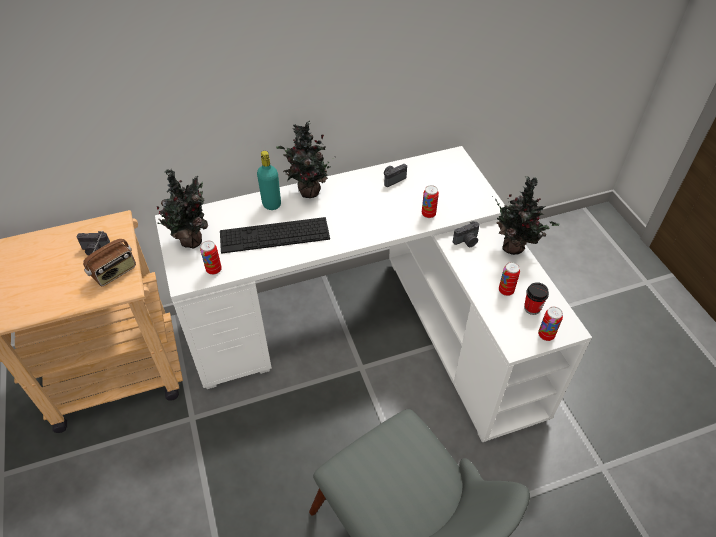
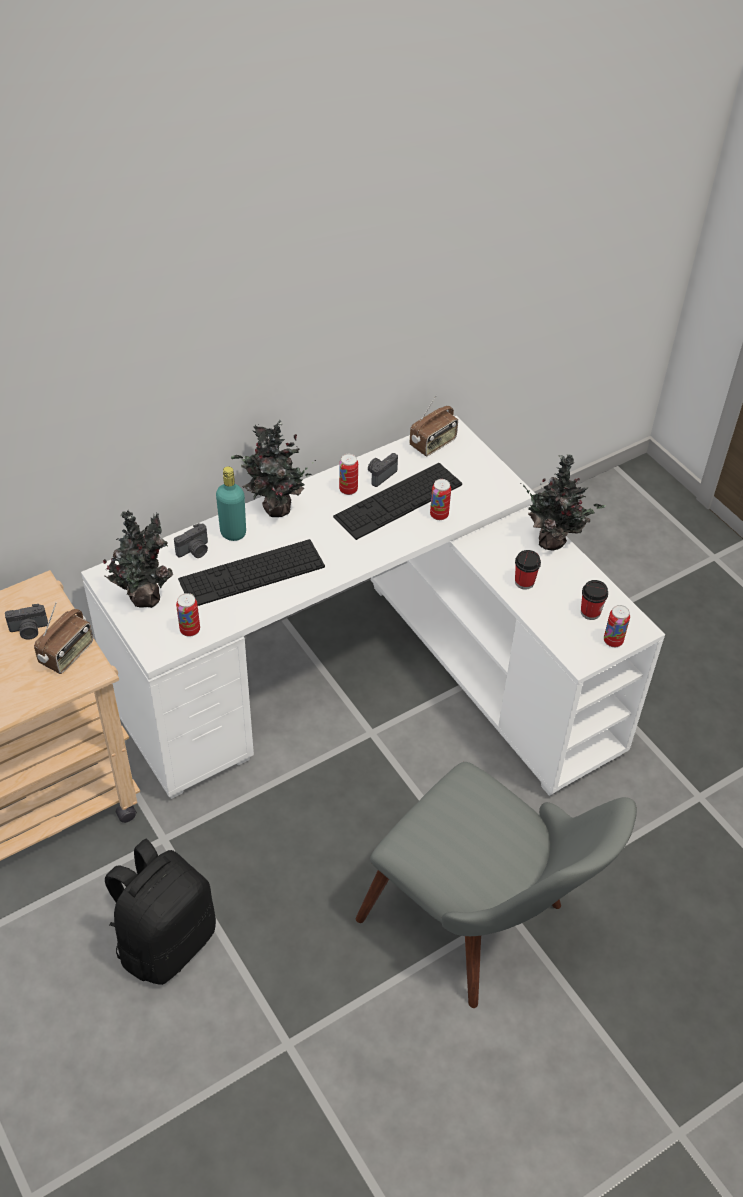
camera: 15 degrees left, 0 degrees up
(167, 497) = (166, 940): none -> black backpack
(400, 199) = (398, 500): none -> keyboard
(438, 163) = (433, 444): none -> radio
(467, 241) = (493, 542): camera -> camera (194, 551)
(483, 275) = (524, 582): none -> cup
(506, 291) = (555, 596): can -> can (348, 490)

